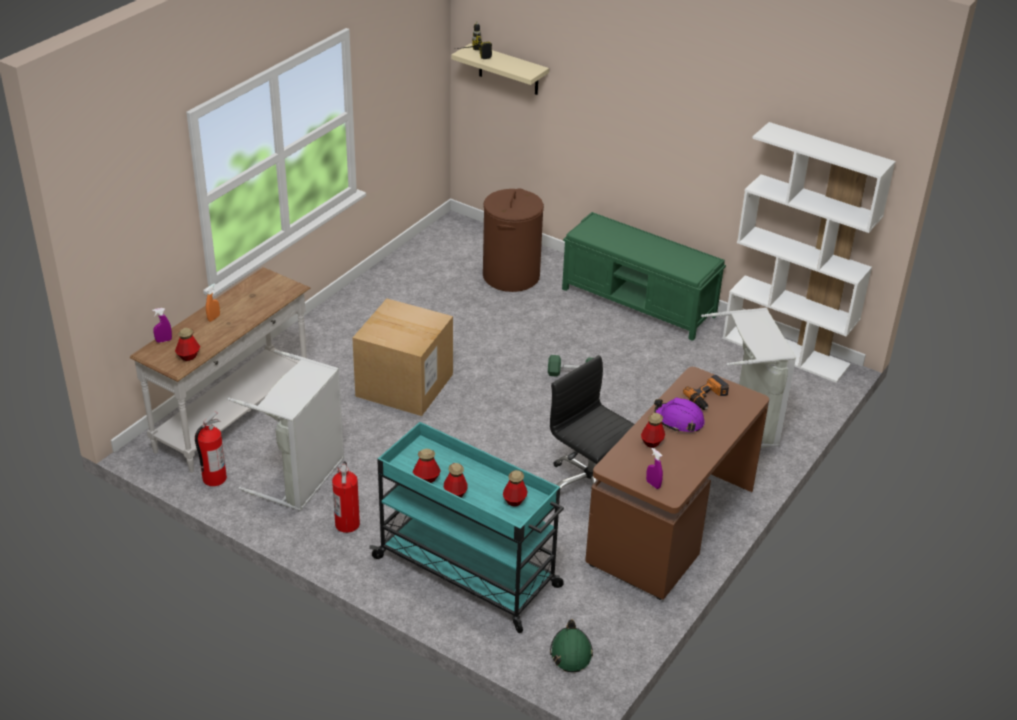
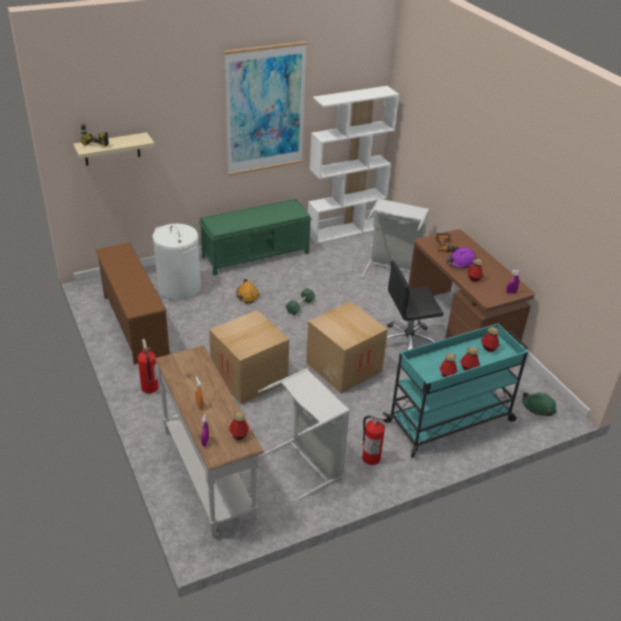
camera: 60 degrees left, 0 degrees up
(214, 478) = (272, 511): fire extinguisher -> fire extinguisher (149, 388)
(415, 275) = (134, 325): none -> brown shoe rack
(489, 449) = (344, 367): none -> cardboard box
(511, 276) = (179, 288): brown laundry basket -> white laundry basket
(550, 327) = (247, 295): none -> orange hard hat
(701, 109) = (265, 109): none -> picture

